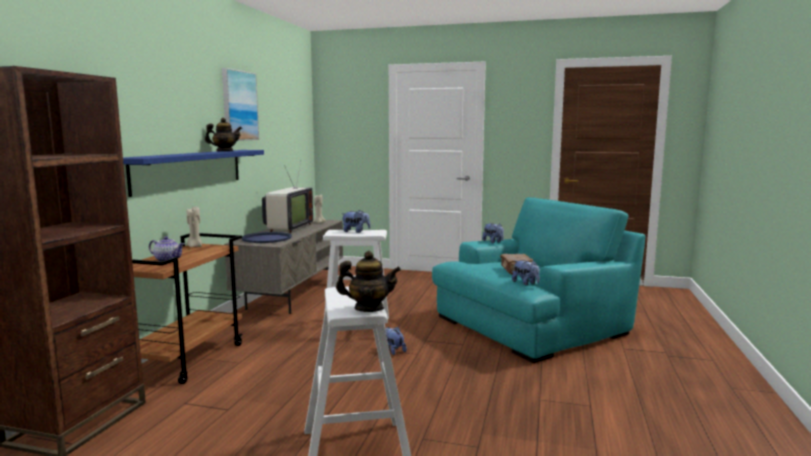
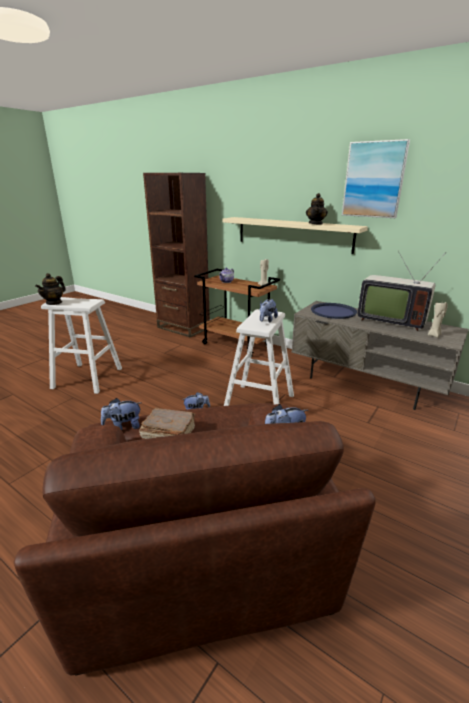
camera: 110 degrees right, 15 degrees up
(190, 170) = (293, 234): blue shelf -> beige shelf
(531, 324) = (199, 542): turquoise armchair -> brown armchair

